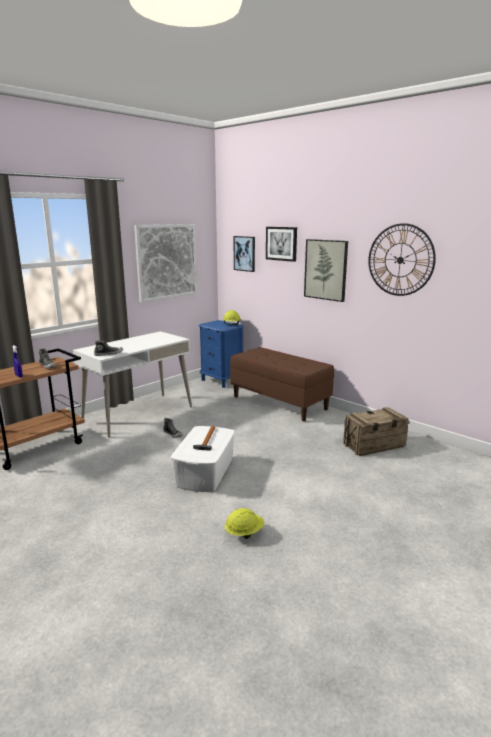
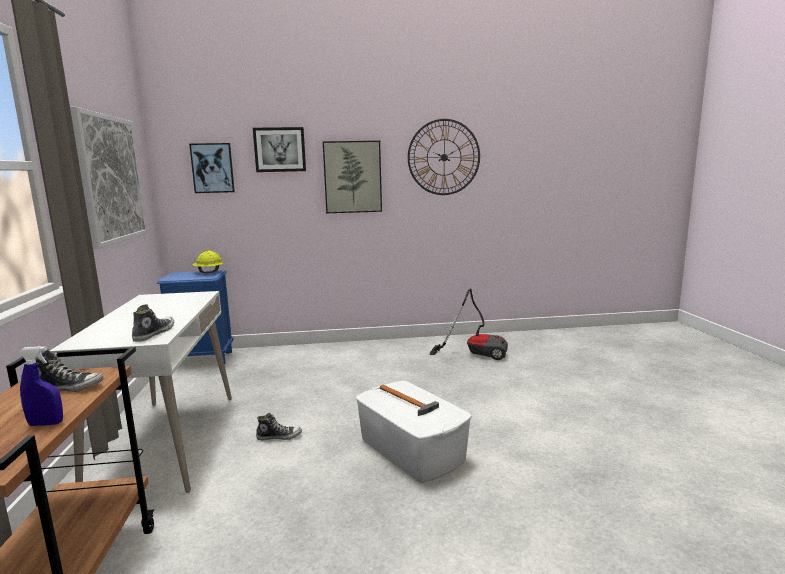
camera: 50 degrees left, 5 degrees down
(244, 533) = (574, 474): yellow hard hat -> none
(279, 402) = (322, 354): brown bench -> none
(374, 445) = (476, 353): crate -> vacuum cleaner

